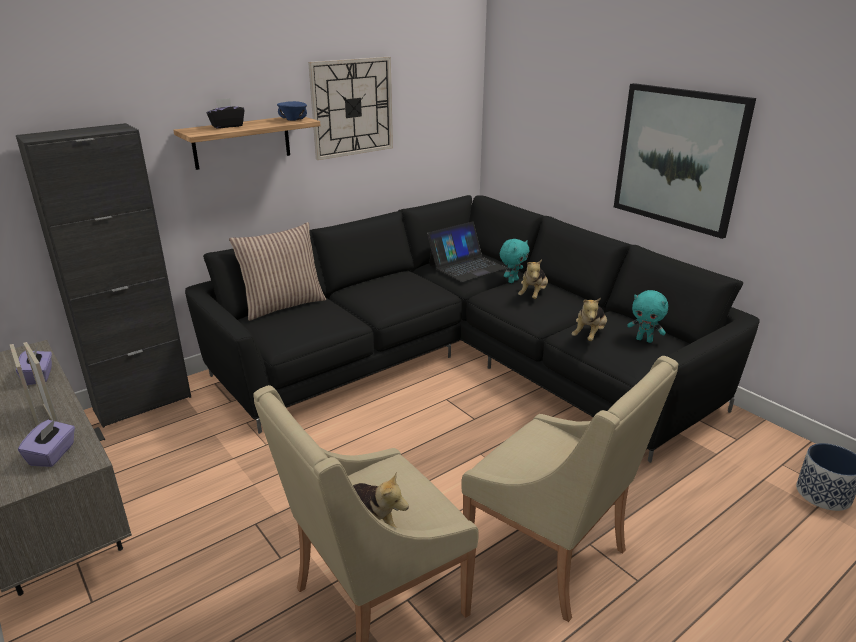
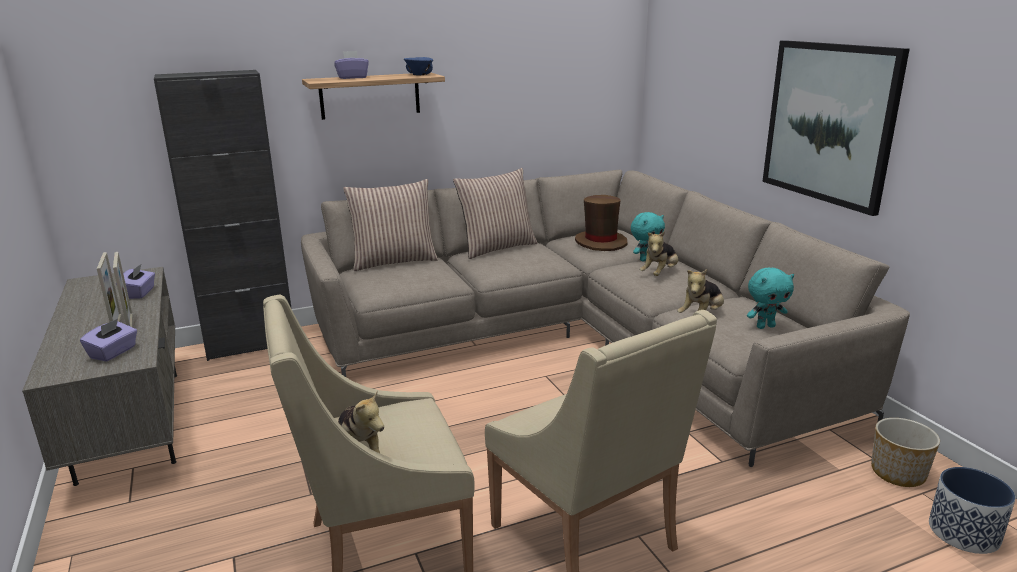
camera: 15 degrees right, 5 degrees down
(227, 126) = (352, 77): black tissue box -> purple tissue box
(352, 107) = (489, 68): wall clock -> none
(374, 280) = (497, 247): none -> pillow
(461, 360) = (579, 341): black sofa -> beige sofa
(466, 266) = (601, 242): laptop -> brown hat
(644, 340) = (765, 326): turquoise plush toy -> turquoise plush toy turned 60 degrees counterclockwise
(759, 450) = (898, 473): none -> planter

